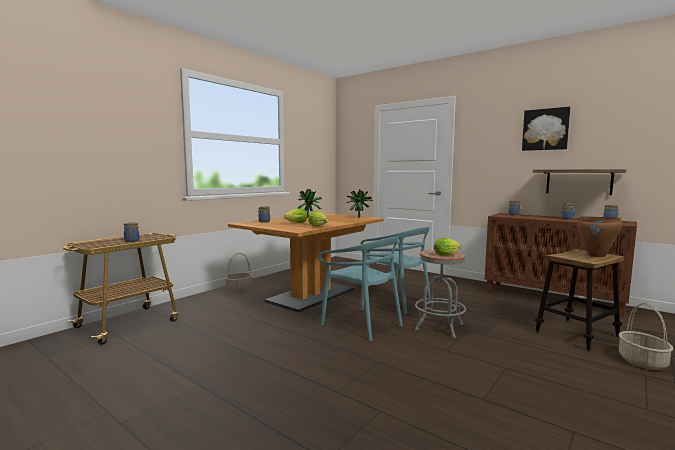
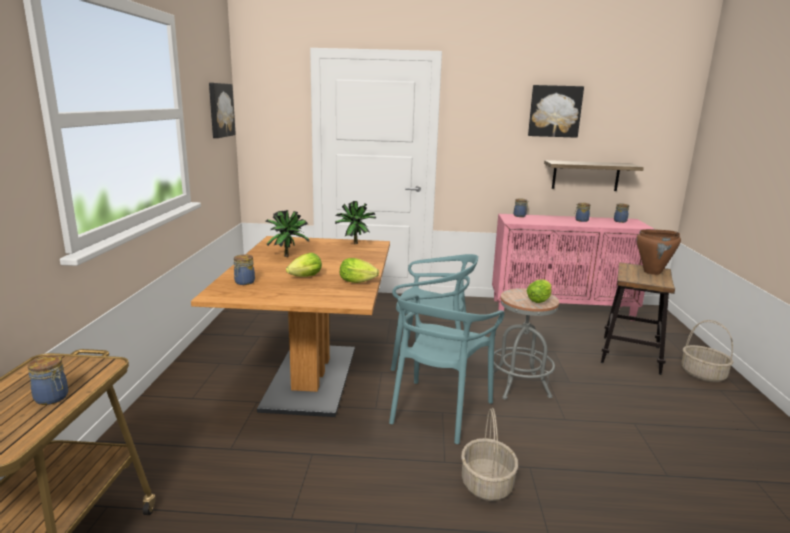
camera: 35 degrees left, 10 degrees up
(239, 289) = (177, 398): basket -> basket (487, 485)
(319, 145) = (220, 110): none -> picture
(362, 324) = (439, 410): turquoise chair -> turquoise chair turned 105 degrees clockwise
(552, 299) = (562, 309): brown cabinet -> pink cabinet

